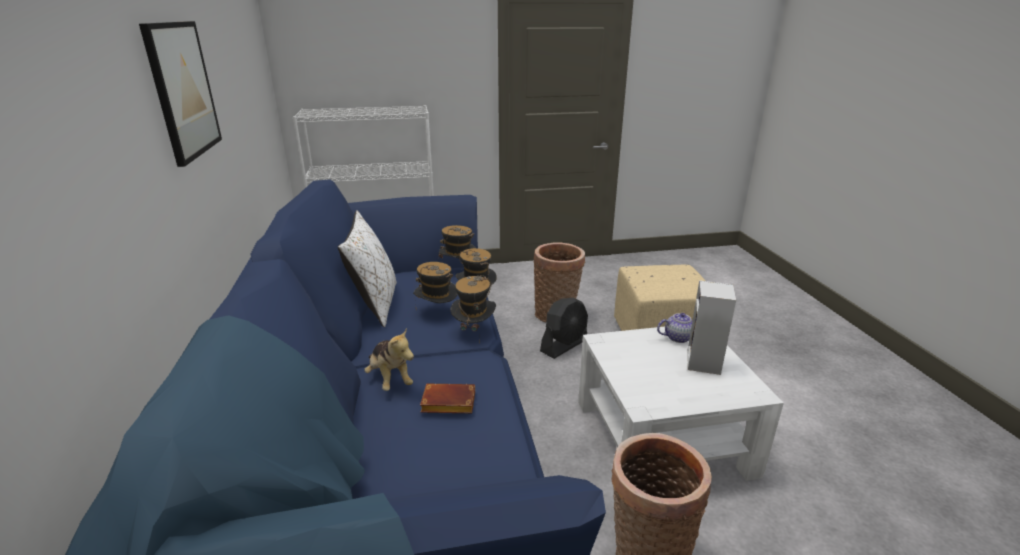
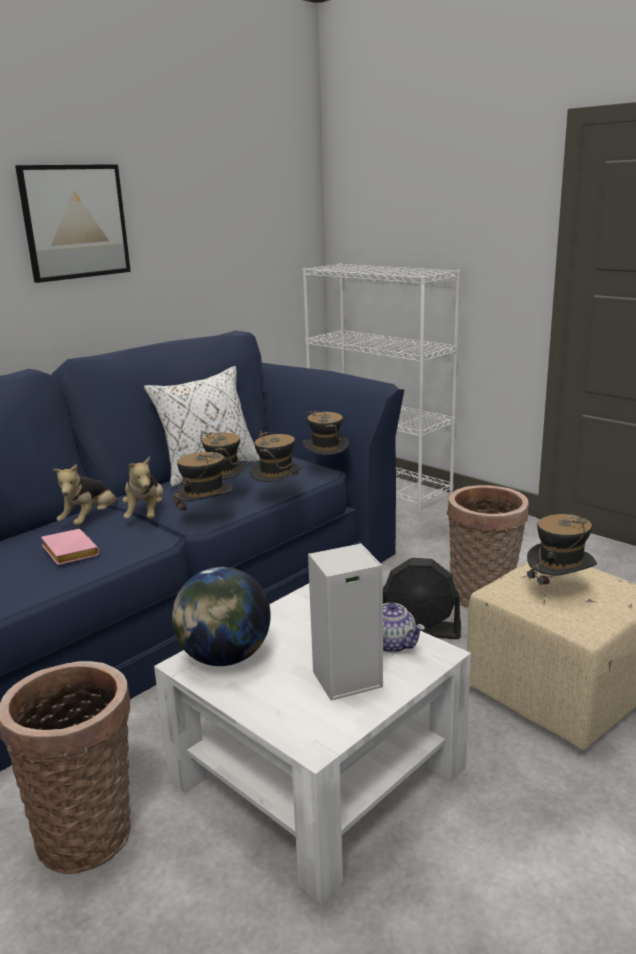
camera: 55 degrees right, 5 degrees down
(427, 351) = (146, 515): none -> plush toy
(447, 404) = (68, 552): brown book -> pink book
(647, 392) = (224, 657): none -> globe
(667, 281) = (558, 591): none -> hat

